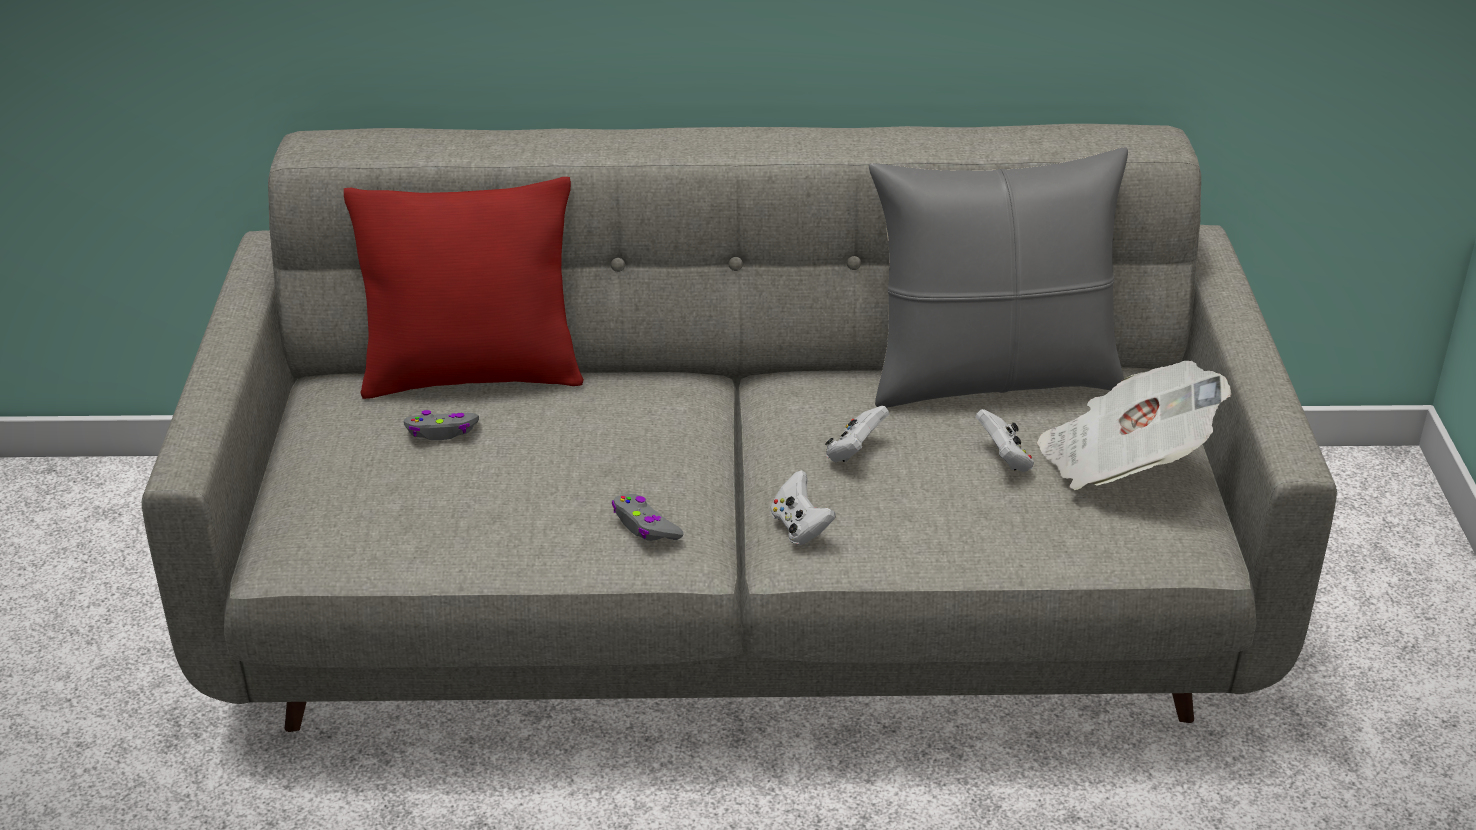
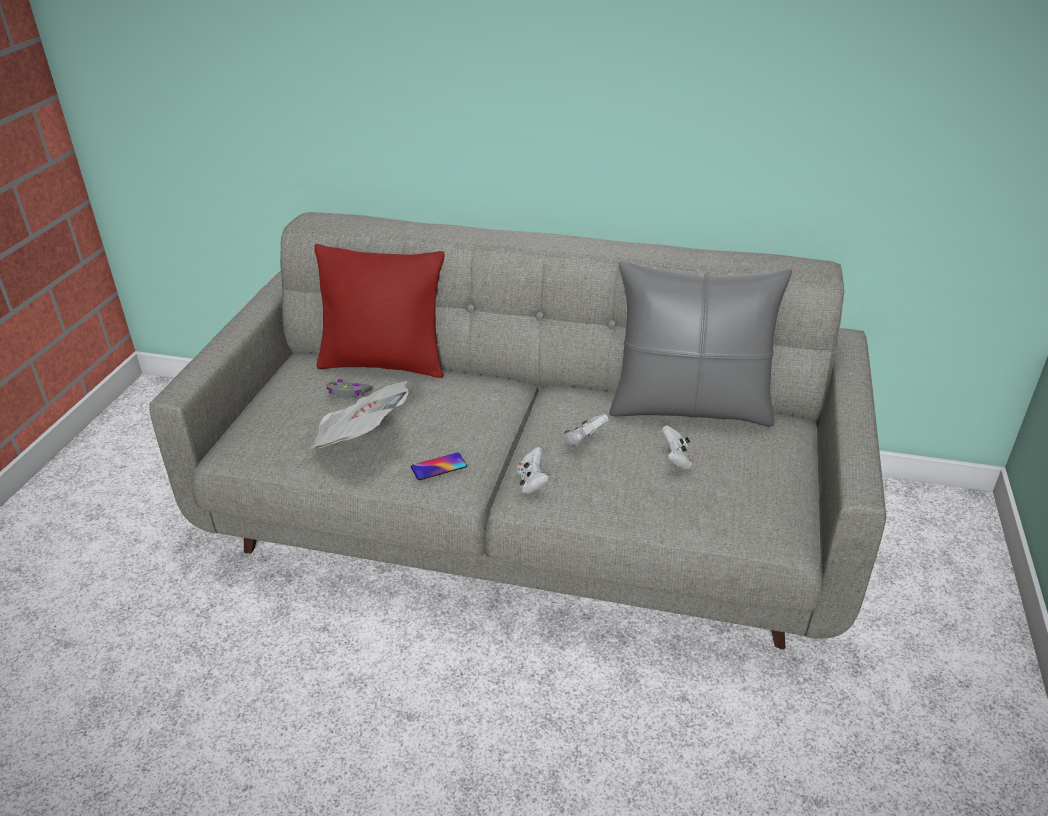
camera: 15 degrees right, 0 degrees up
(645, 526) = (438, 467): grey game controller -> phone
(1124, 461) = (755, 473): newspaper -> newspaper (361, 437)

